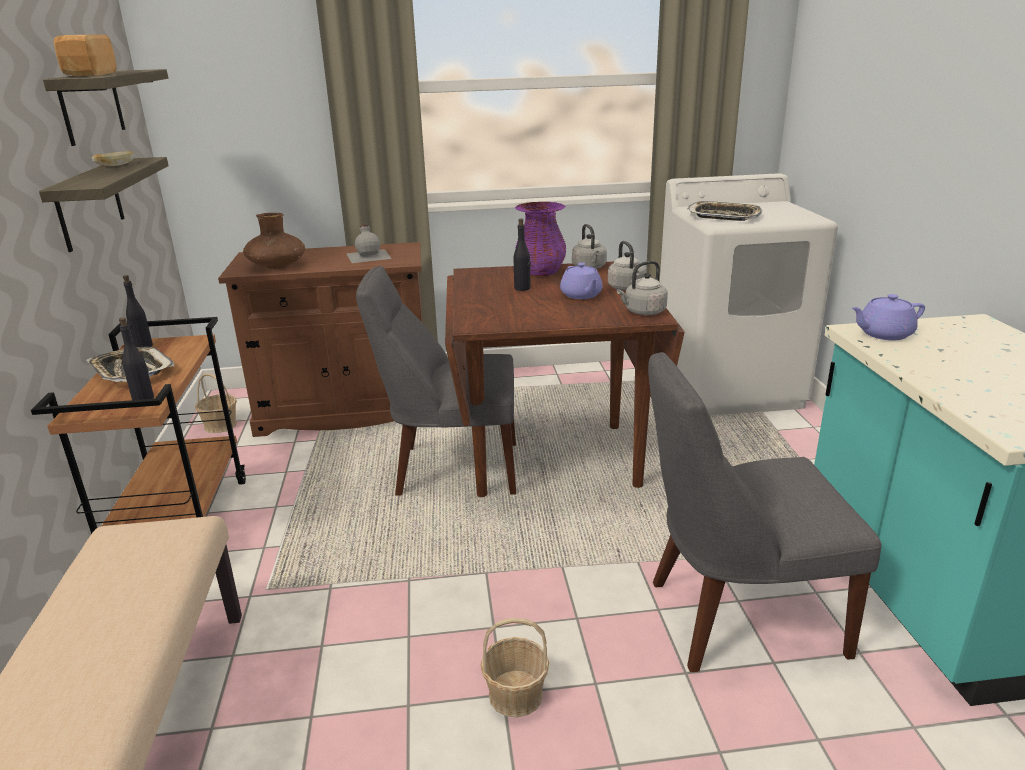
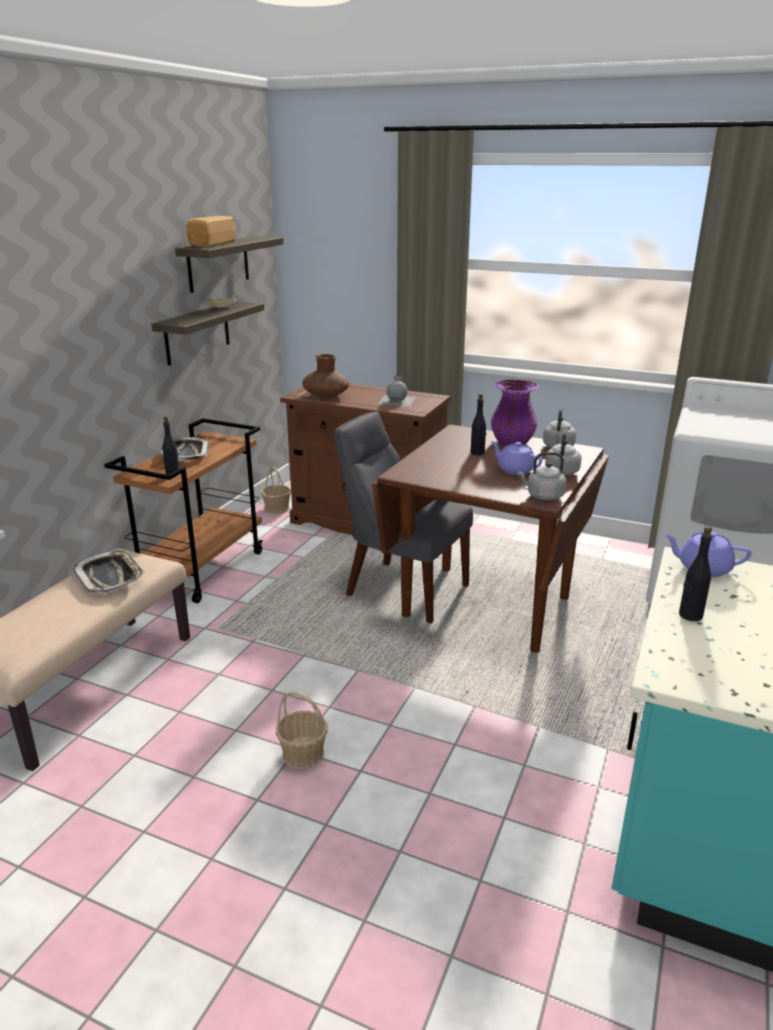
camera: 30 degrees right, 0 degrees up
(143, 346) = (207, 438): black bottle -> black bottle (690, 615)
(581, 295) = (515, 470): purple teapot -> purple teapot turned 120 degrees clockwise
(723, 216) = (714, 424): tray -> tray (110, 577)
(736, 617) = (509, 775): grey chair -> none

